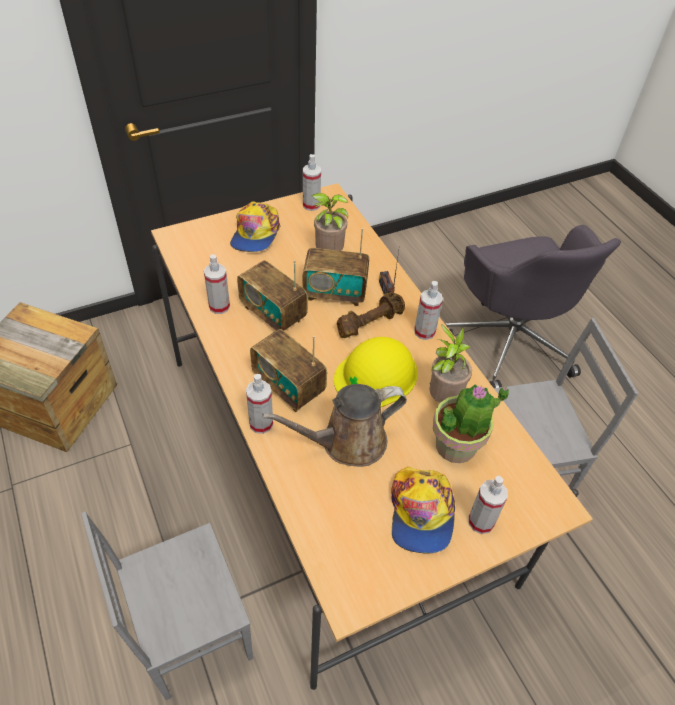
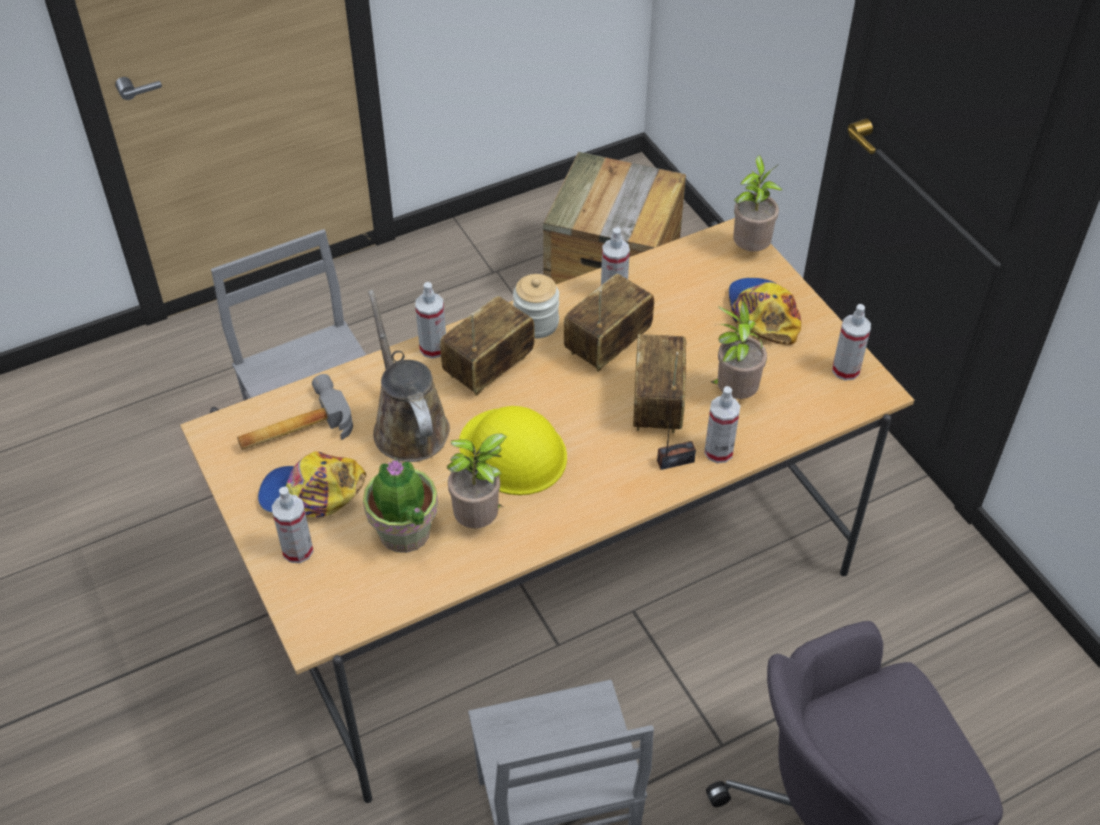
camera: 90 degrees right, 0 degrees up
(189, 231) = (750, 248): none -> potted plant
(243, 354) = (536, 323): none -> jar
(255, 233) = (762, 314): cap -> cap turned 75 degrees clockwise
(345, 532) = (293, 427): none -> hammer
(369, 323) = (605, 443): brown dumbbell -> none
(424, 332) = (596, 505): spray bottle -> spray bottle (718, 451)

